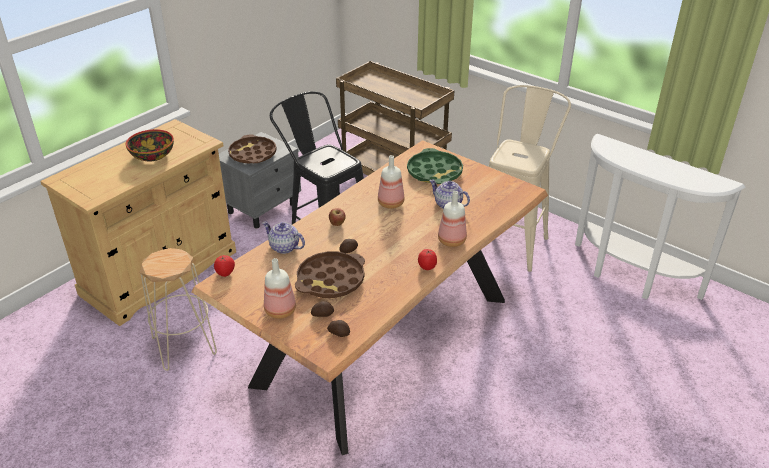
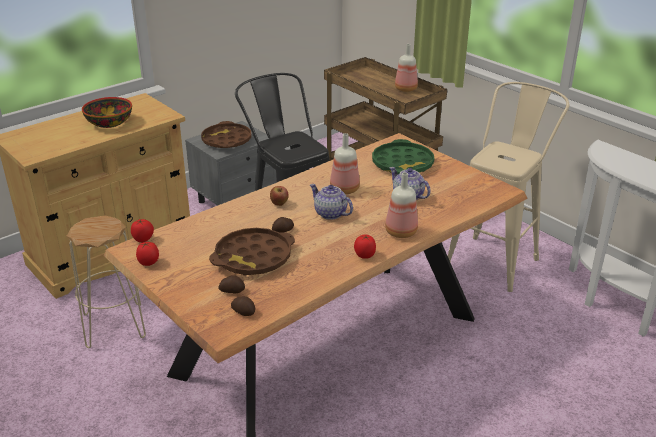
camera: 10 degrees right, 5 degrees down
(239, 296) = (149, 263): none -> tomato
(280, 310) = (187, 281): bottle -> bottle (405, 89)
(284, 247) = (214, 221): teapot -> teapot (330, 213)

